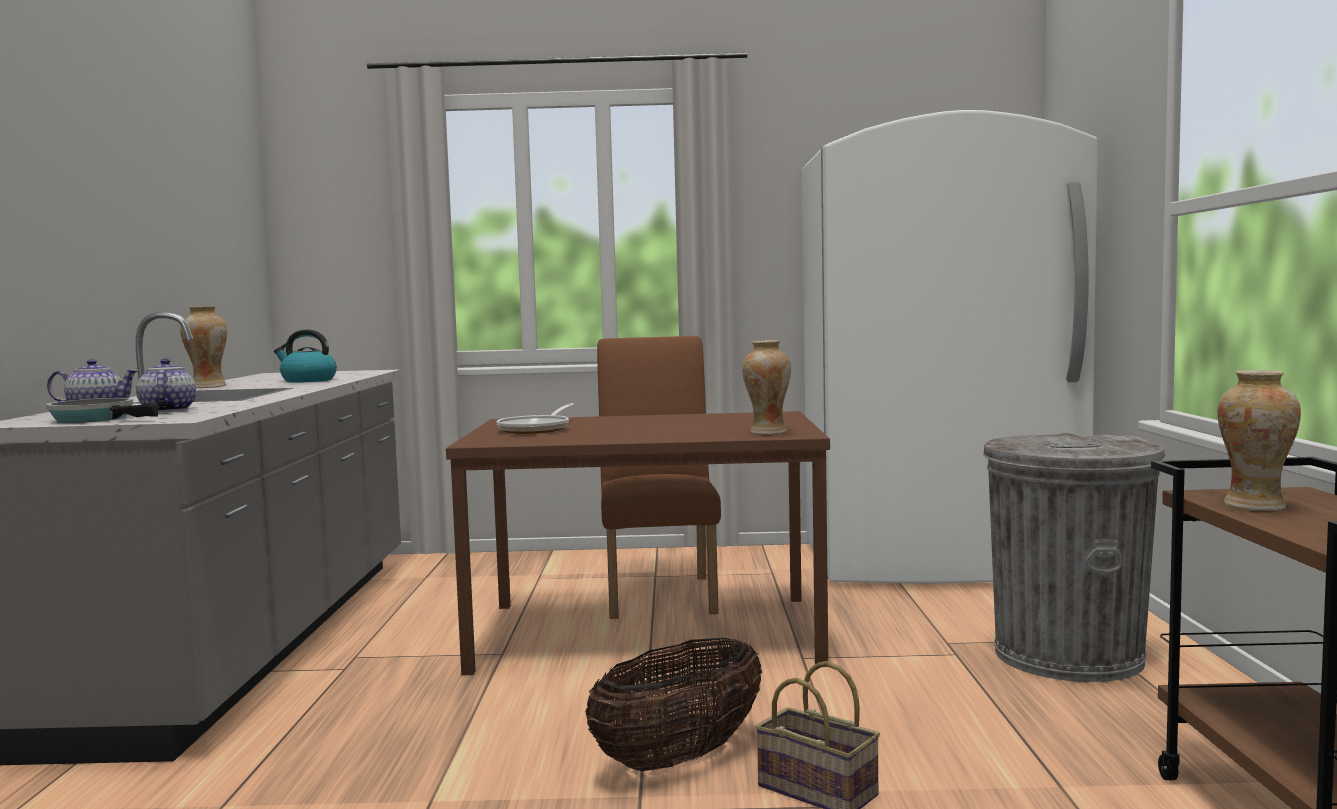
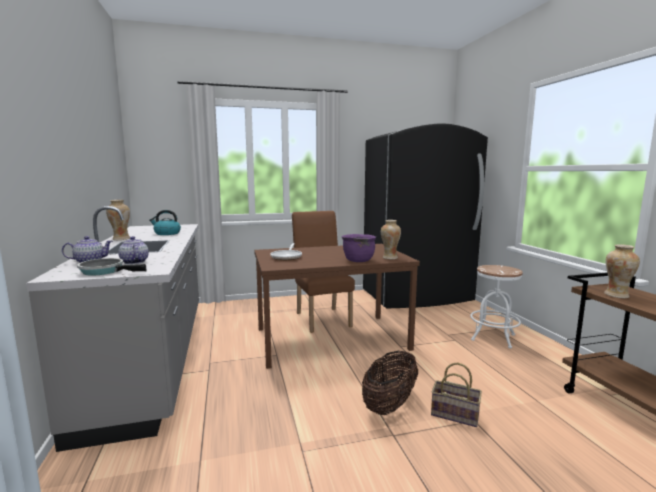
camera: 15 degrees left, 5 degrees up
(683, 436) = (358, 260): none -> purple cooking pot
(939, 562) = (417, 296): white fridge -> black fridge
(1067, 656) = (493, 337): grey trash can -> white stool

